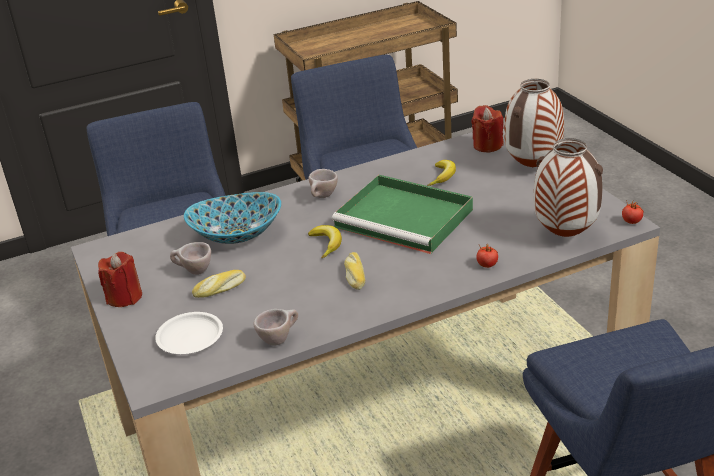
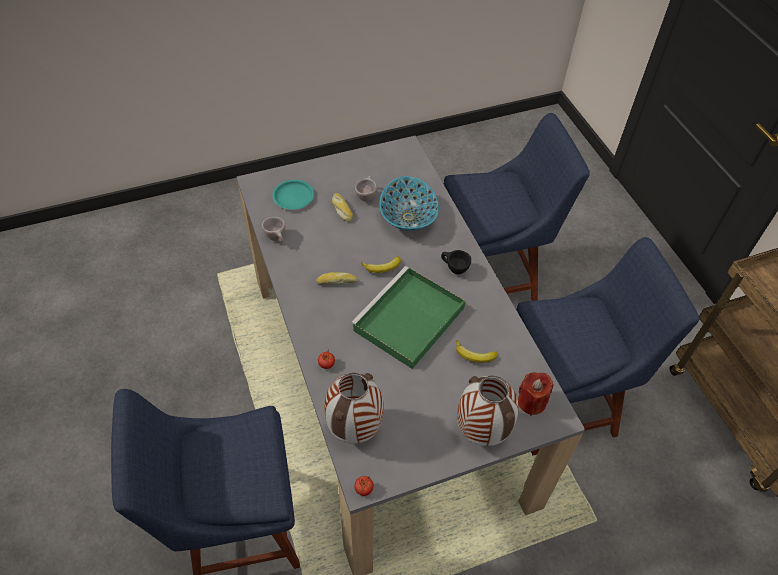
camera: 90 degrees right, 20 degrees up
(124, 297) = (346, 165): red candle -> none
(191, 337) = (293, 197): white plate -> turquoise plate
(323, 197) = (454, 269): beige cup -> black cup

